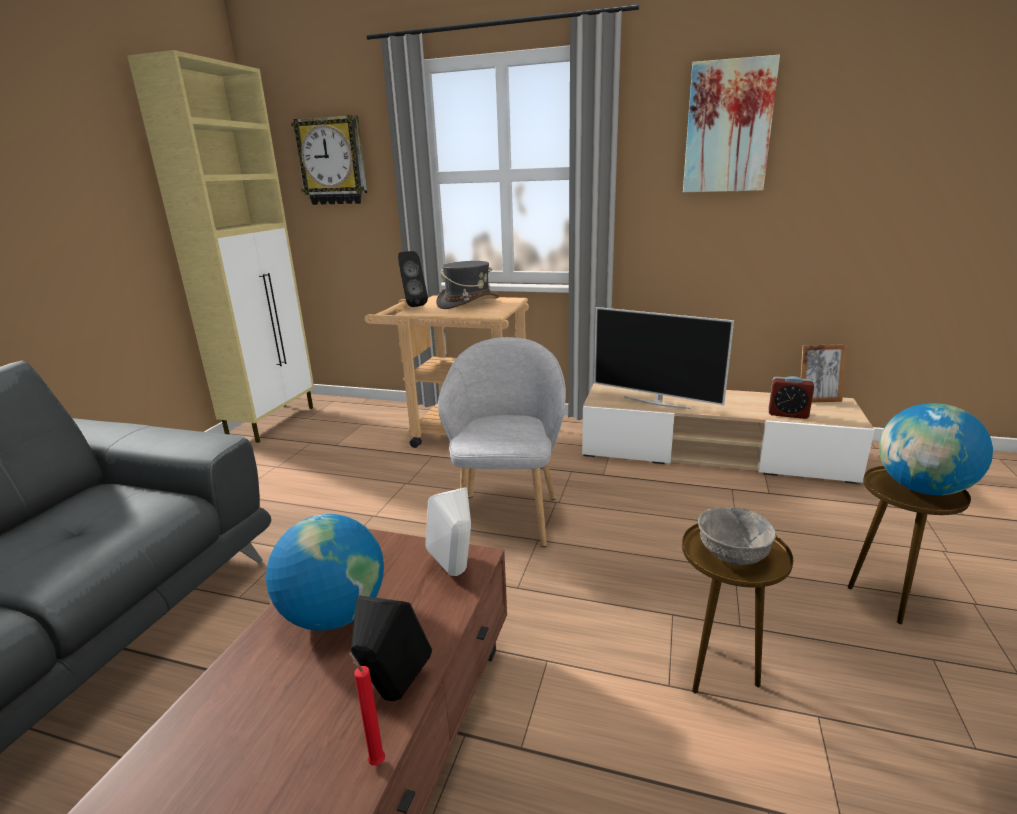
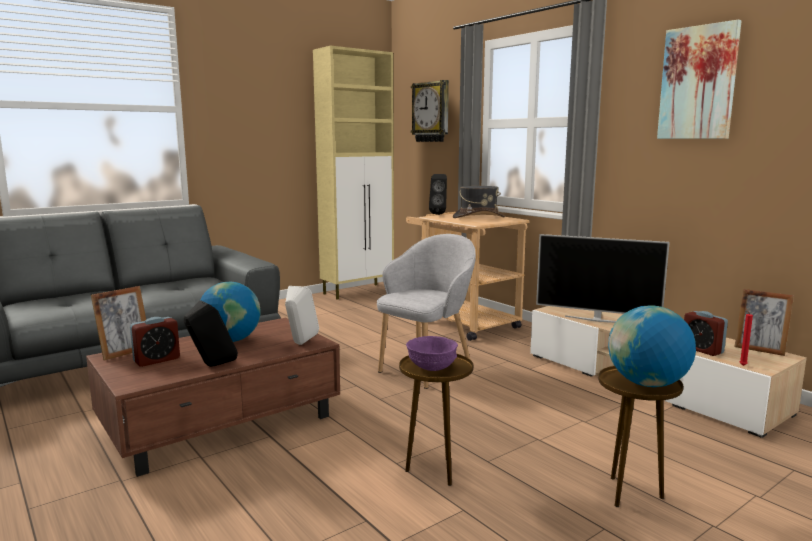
camera: 35 degrees right, 10 degrees down
(159, 753) = (125, 352): none -> picture frame
(265, 738) = (157, 360): none -> alarm clock
(375, 760) = (179, 377): red candle -> red candle (742, 365)
(656, 402) = (596, 319): television -> television turned 45 degrees counterclockwise
(732, 554) = (432, 367): grey bowl -> purple bowl

